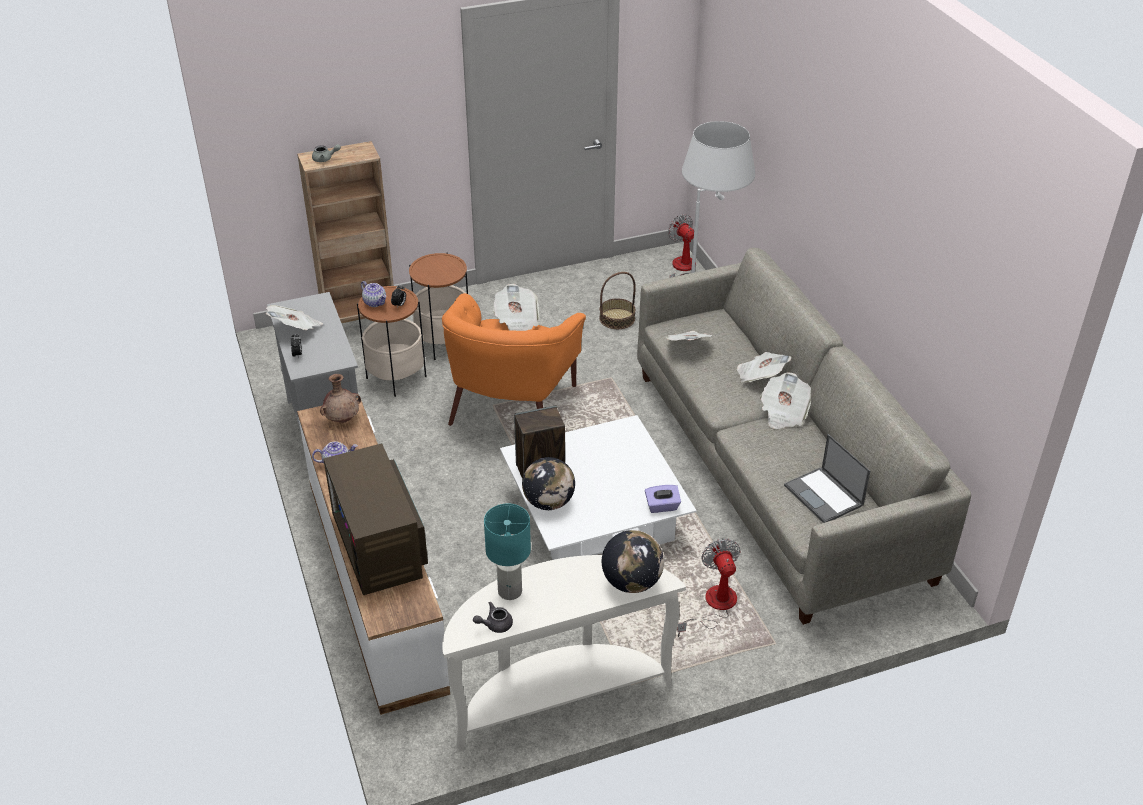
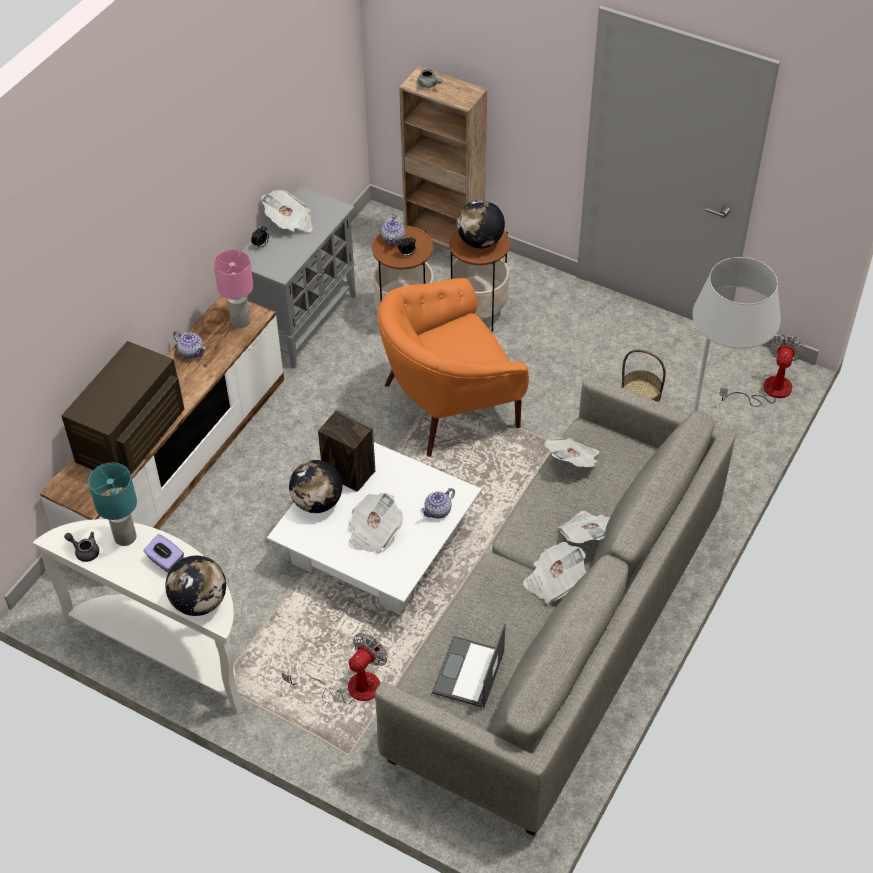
camera: 50 degrees right, 10 degrees up
(343, 419) = (241, 321): brown vase -> pink table lamp
(438, 268) = (480, 242): none -> globe
(517, 321) = (482, 333): newspaper -> newspaper (373, 533)
(633, 446) = (438, 511): none -> teapot
(662, 506) = (384, 576): purple tissue box -> purple tissue box (165, 561)

